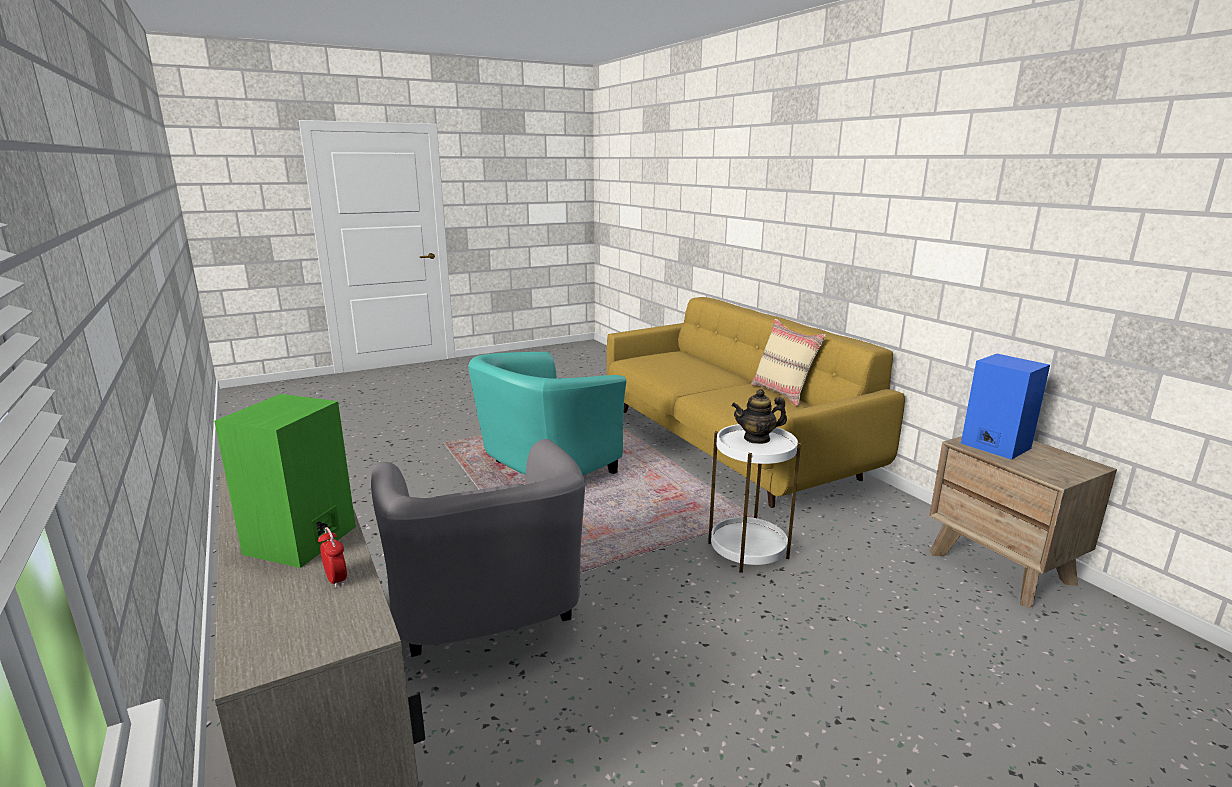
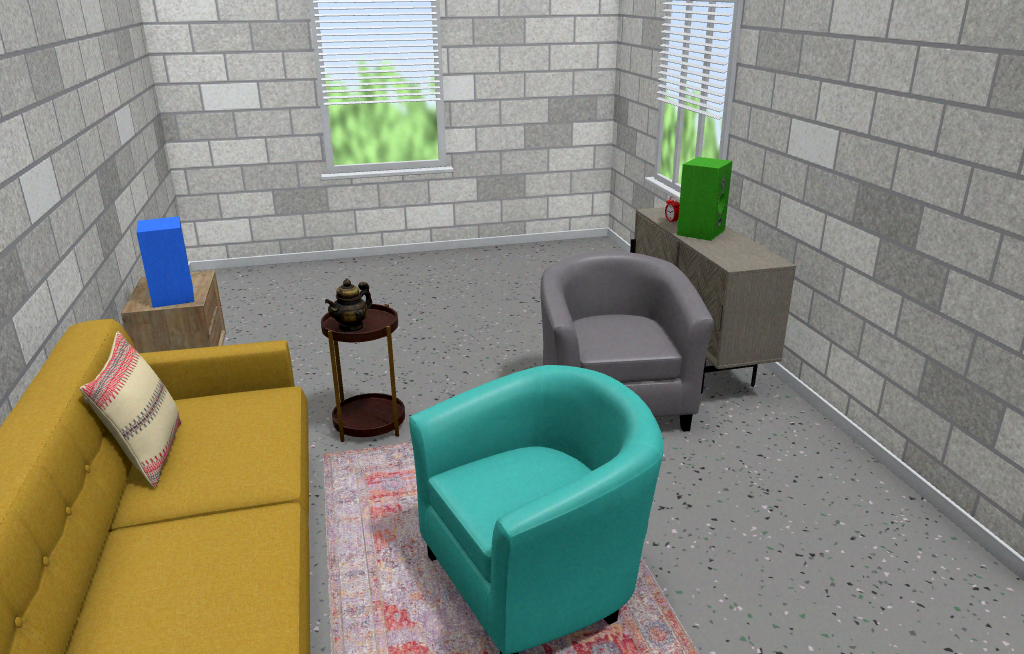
camera: 165 degrees left, 5 degrees up
(748, 550) = (369, 424): white side table -> brown side table
(757, 438) = (352, 327): teapot -> teapot turned 120 degrees clockwise

